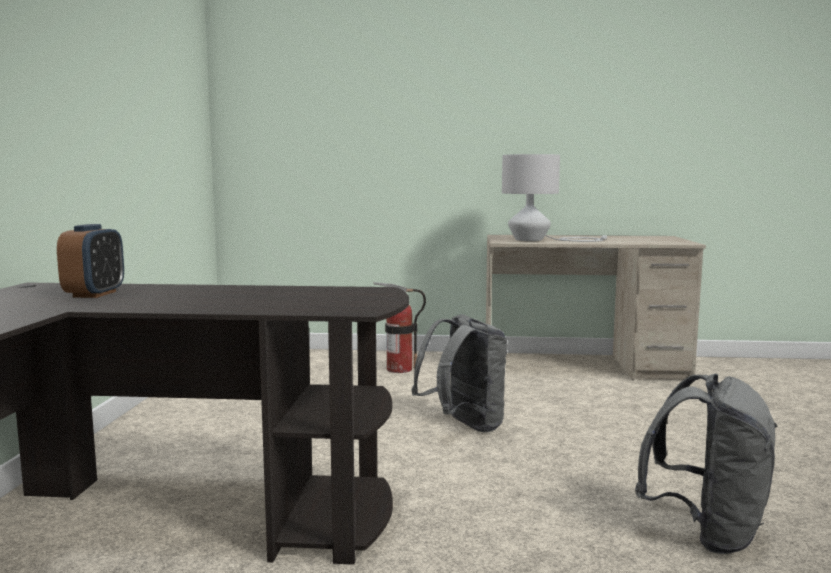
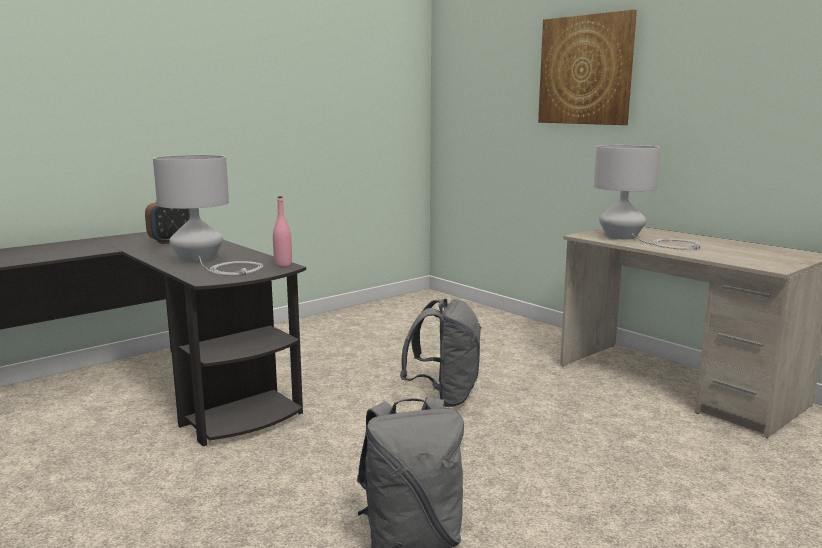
camera: 45 degrees right, 5 degrees up
(276, 299) = (212, 262): none -> white table lamp
(368, 289) = (283, 265): none -> pink bottle
(399, 369) = (507, 338): fire extinguisher -> none
(432, 89) = (585, 70): none -> picture

